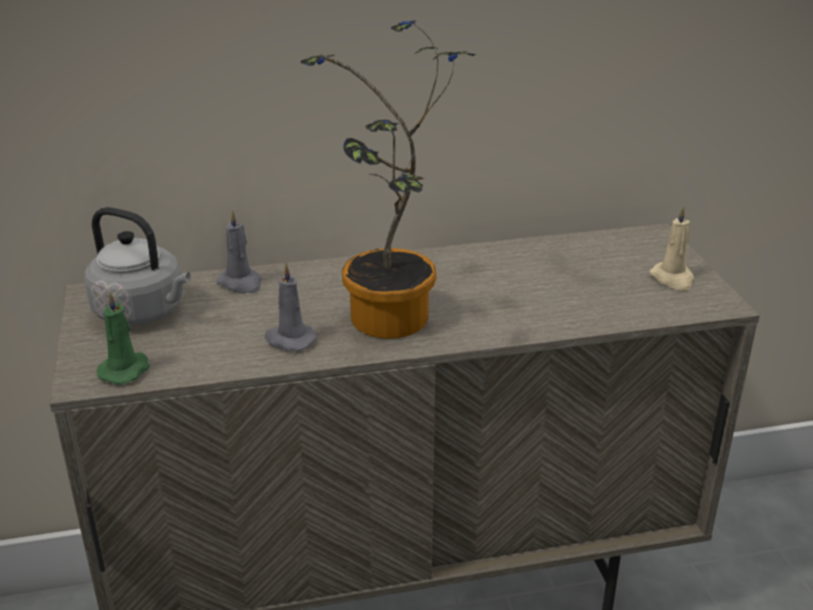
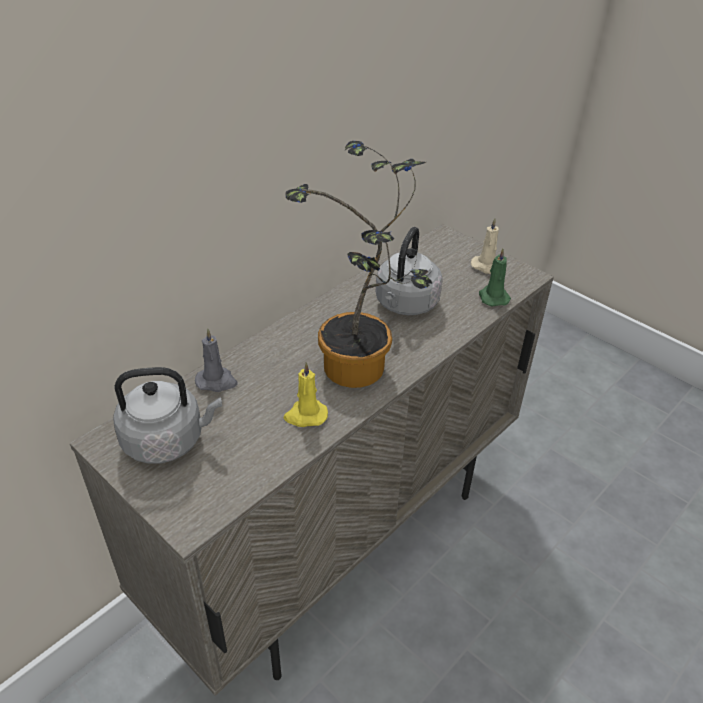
camera: 35 degrees left, 10 degrees up
(126, 370) = (212, 498): green candle -> green candle (493, 297)
(289, 340) = (305, 415): grey candle -> yellow candle
(519, 283) = (405, 305): none -> grey kettle

